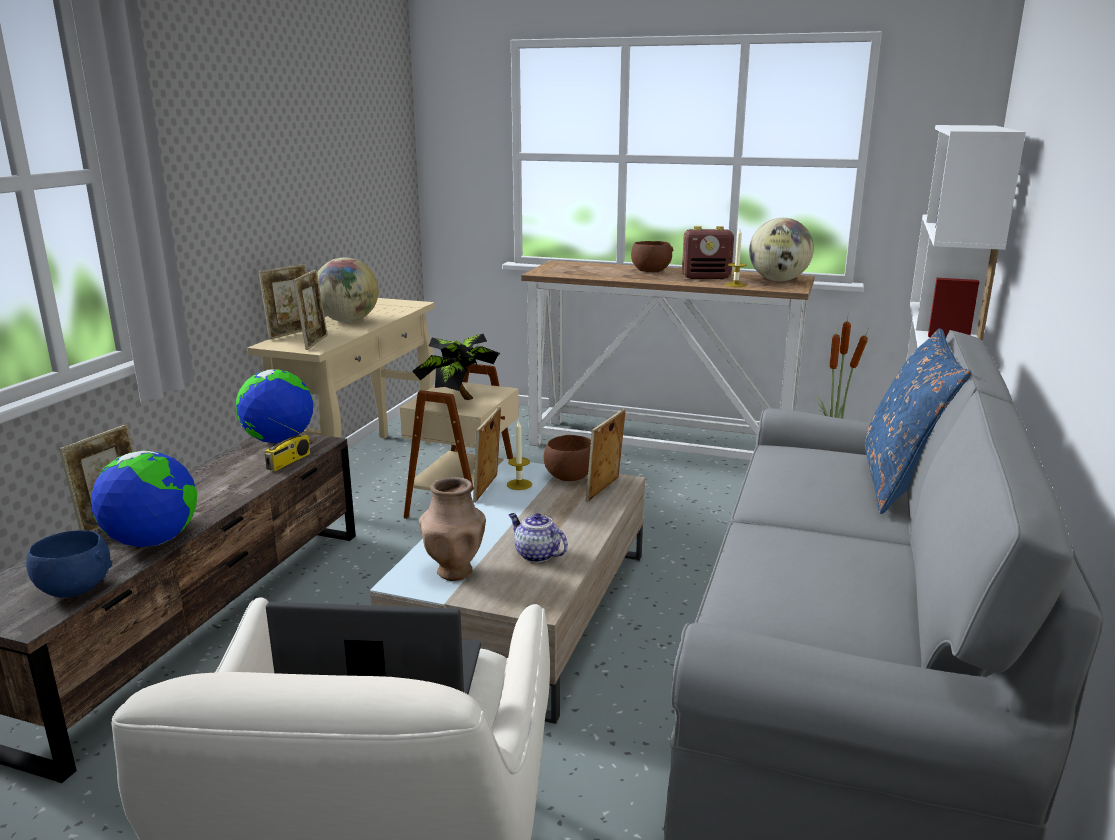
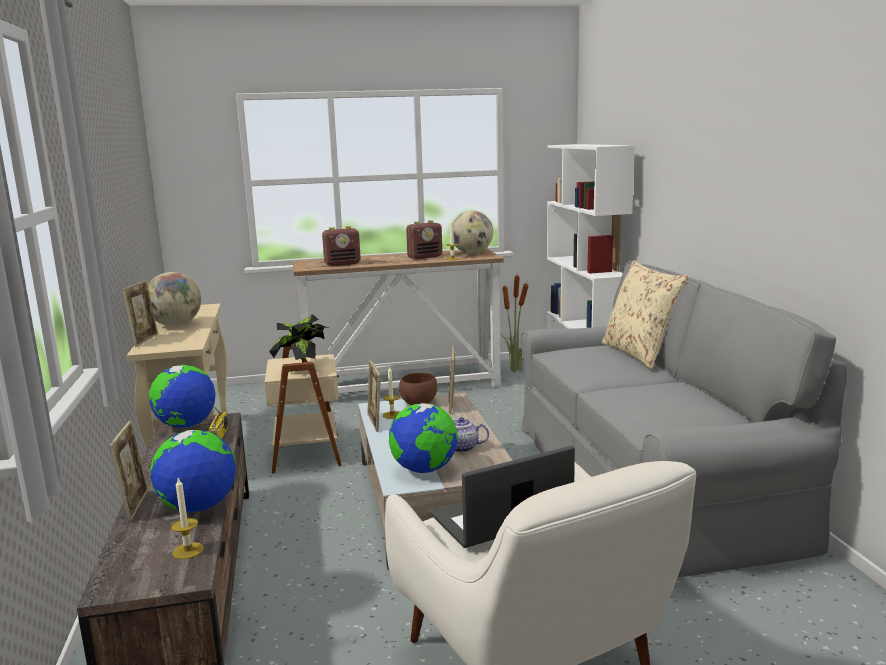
camera: 30 degrees left, 5 degrees down
(74, 589) = (188, 550): blue bowl -> candle
(314, 342) = (180, 342): picture frame -> none
(455, 571) = (424, 470): brown vase -> globe
(591, 273) = (343, 264): none -> radio
(650, 271) = (381, 258): brown bowl -> none
(902, 483) = (640, 354): blue pillow -> beige pillow

